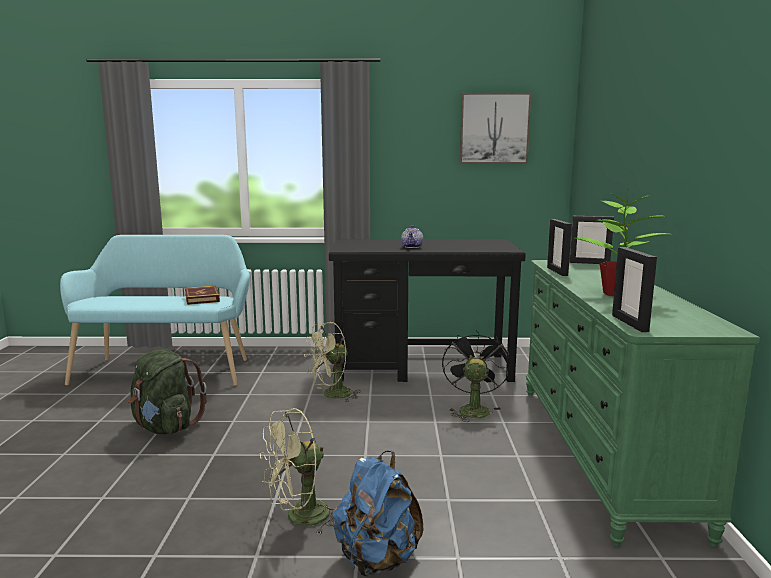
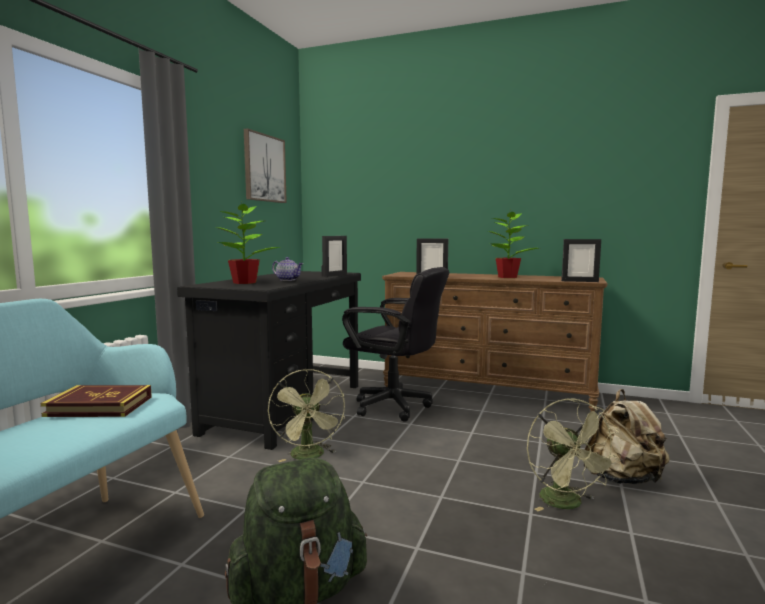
camera: 70 degrees left, 5 degrees down
(376, 243) = (245, 282): none -> potted plant
(377, 559) = (623, 479): blue backpack -> beige backpack
(472, 409) = (396, 408): black fan -> black office chair
(589, 263) = (408, 273): picture frame -> picture frame (334, 275)
(601, 453) = (487, 391): green dresser -> brown dresser

